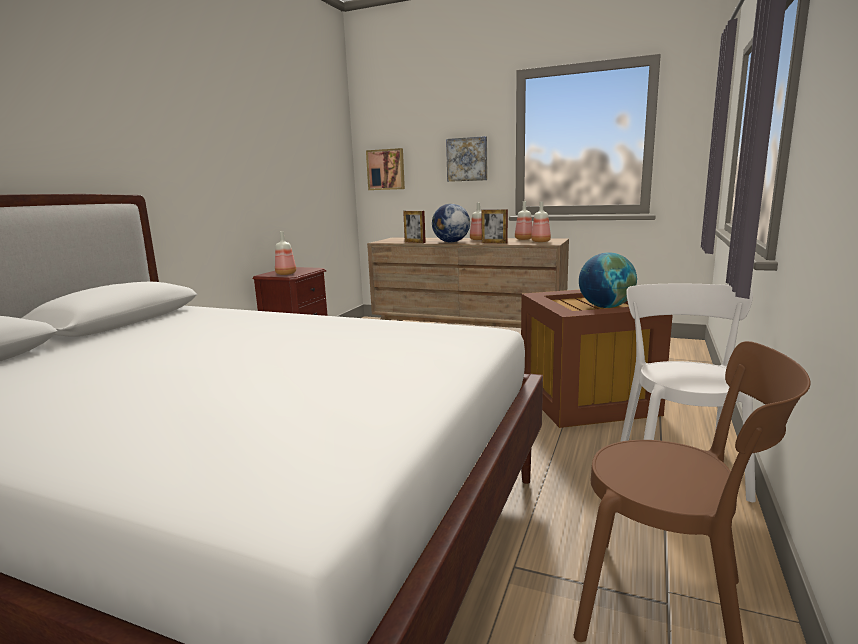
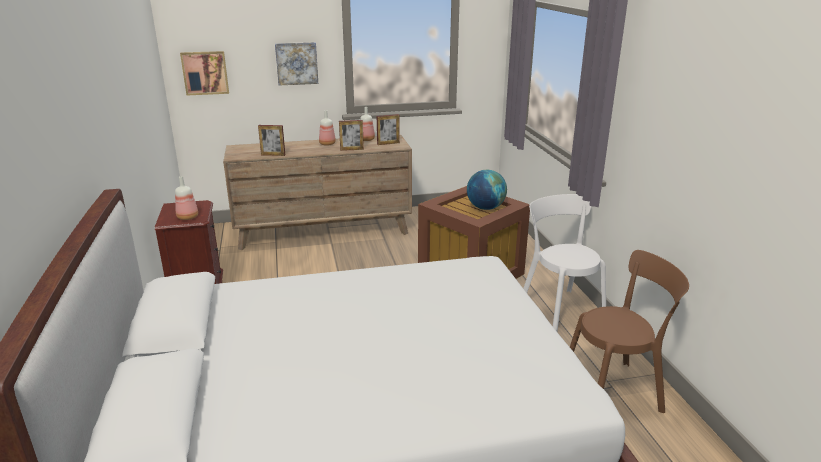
camera: 35 degrees left, 10 degrees up
(451, 242) = (309, 151): globe -> none
(541, 241) = (388, 143): bottle -> picture frame

